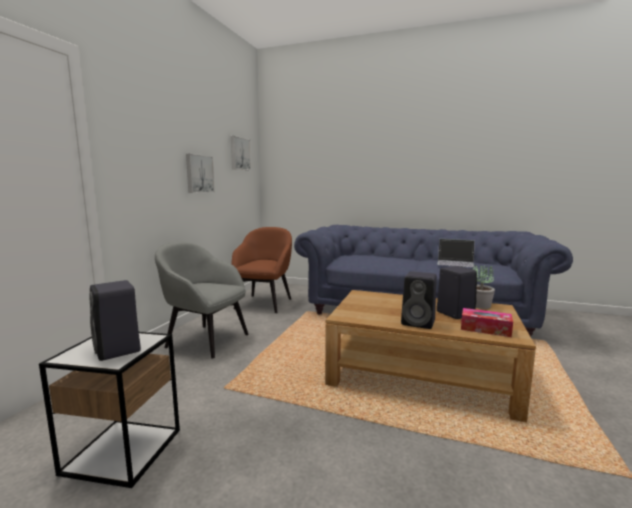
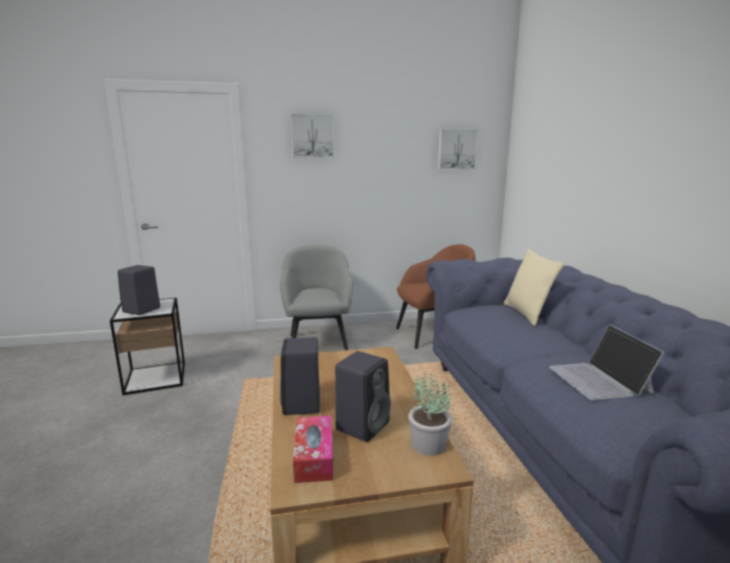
camera: 60 degrees right, 5 degrees up
(199, 174) = (376, 177): picture -> picture (312, 136)
(365, 254) = (527, 314): none -> beige pillow

